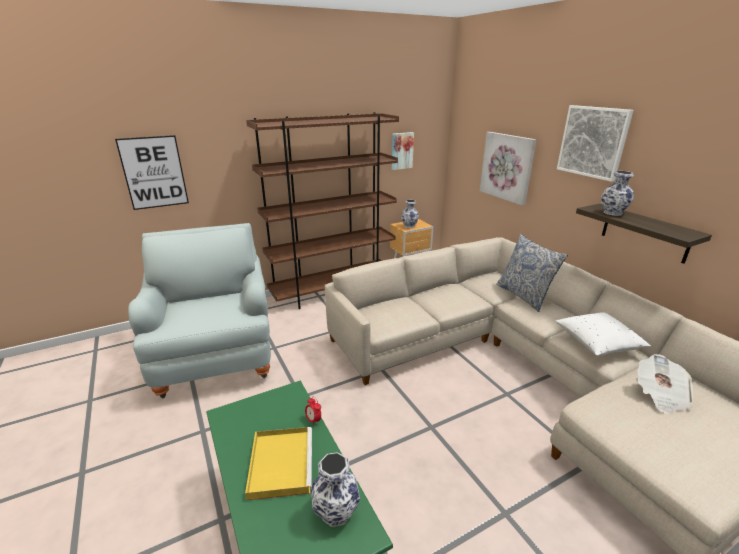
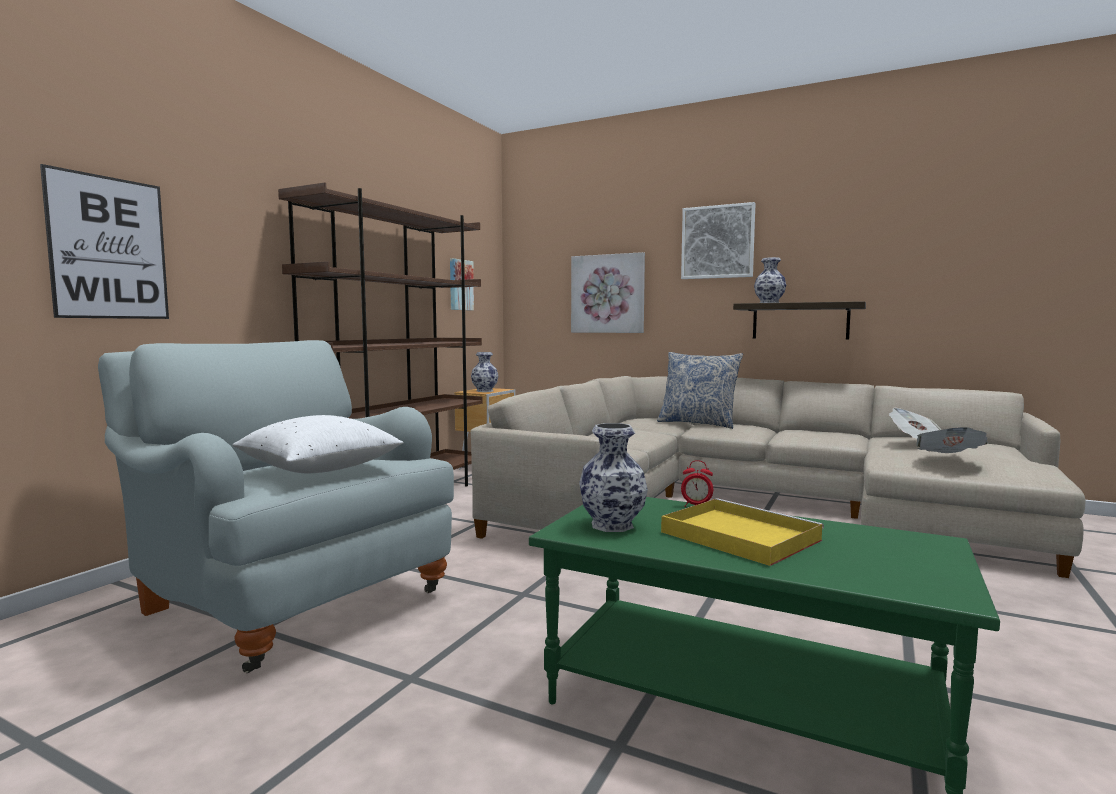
camera: 35 degrees left, 20 degrees down
(336, 511) = (875, 540): vase -> vase (611, 525)
(597, 344) = (818, 434): white pillow -> white pillow (319, 469)
(642, 429) = (949, 458): none -> newspaper

